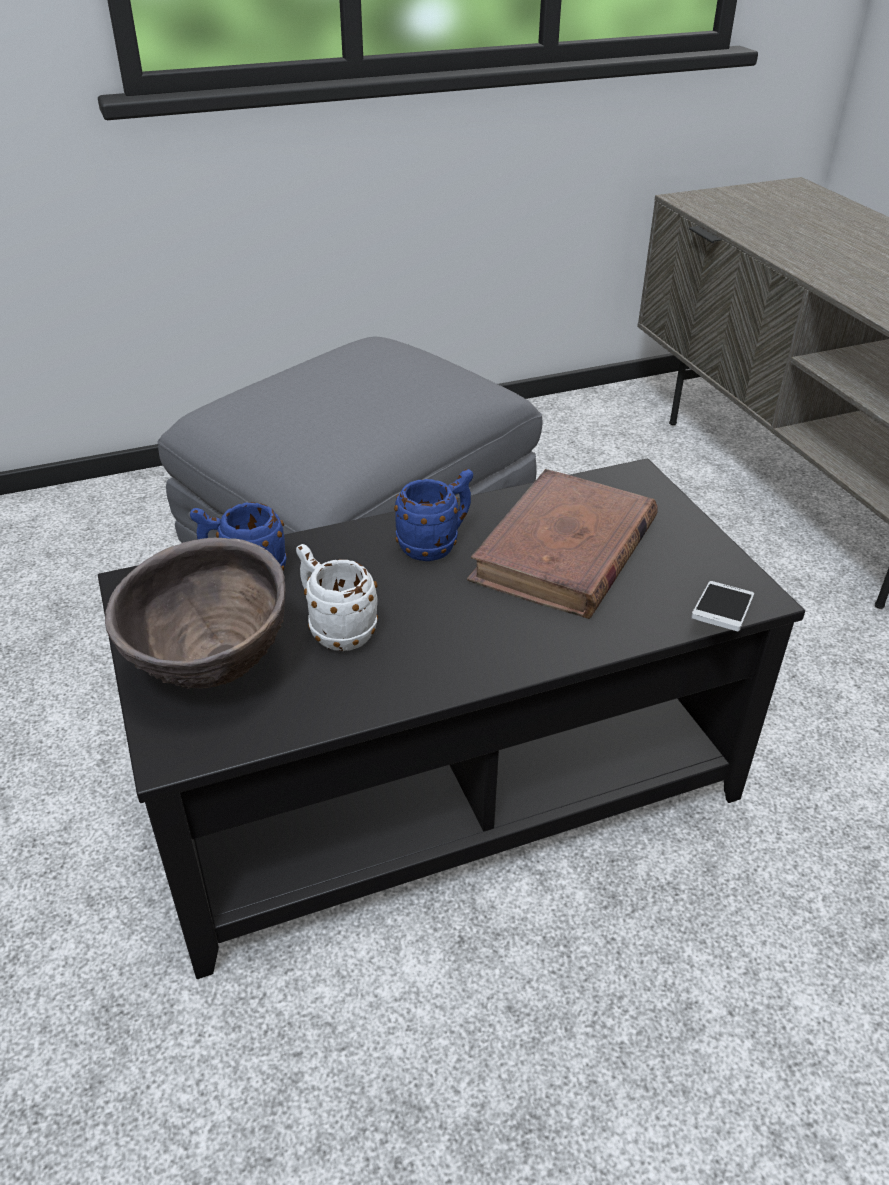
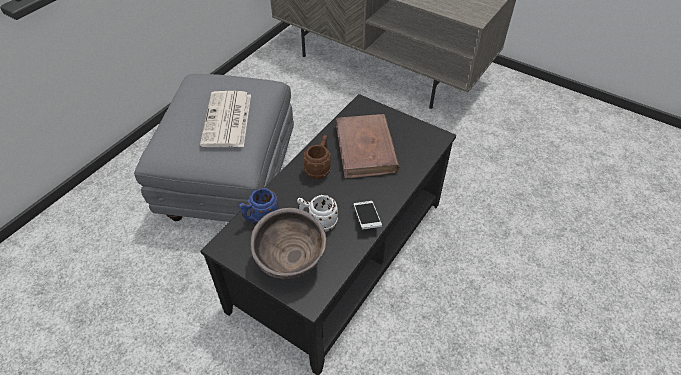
camera: 35 degrees left, 10 degrees up
(356, 410) = (227, 120): none -> newspaper
(436, 545) = (319, 169): blue mug -> brown mug
(720, 617) = (435, 150): phone -> phone (367, 219)

